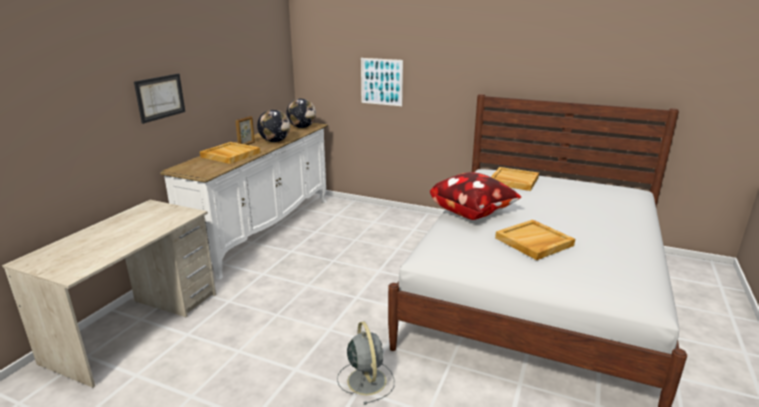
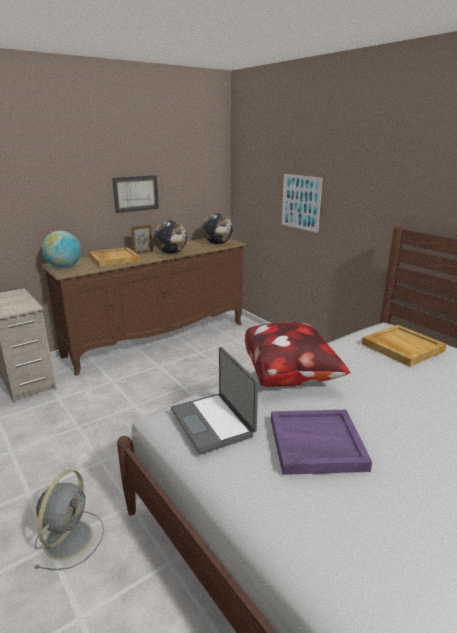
camera: 30 degrees right, 0 degrees up
(160, 97) = (47, 196): picture -> picture (136, 193)
(193, 169) = (64, 267): none -> globe
(265, 230) = (159, 340): white dresser -> brown dresser
(464, 249) = (213, 422): none -> laptop
(534, 242) = (315, 444): beige tray -> purple tray

